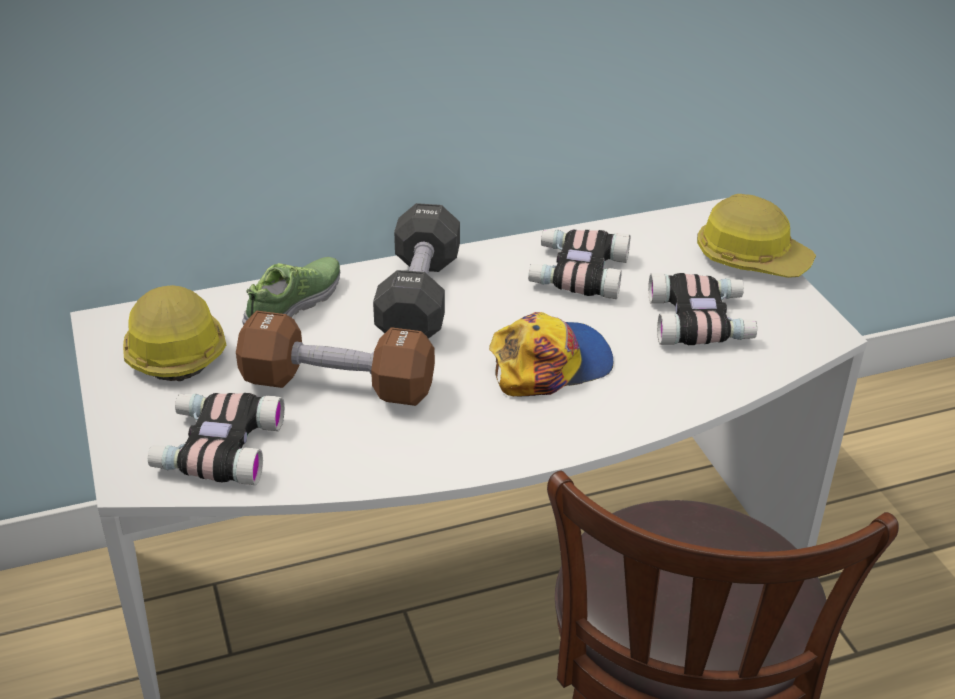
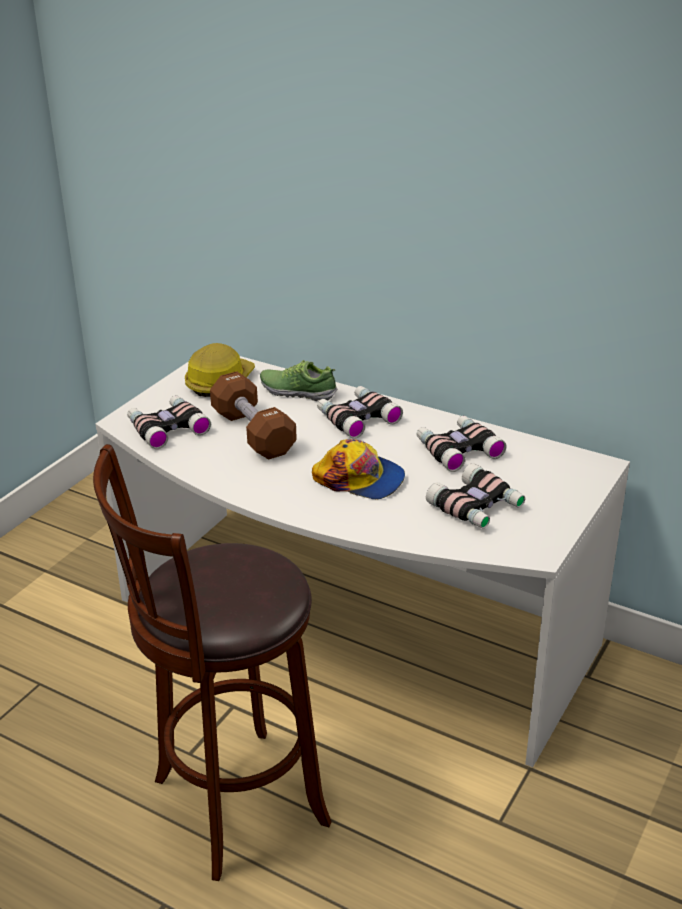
camera: 50 degrees right, 5 degrees down
(295, 304) = (298, 391): shoe -> shoe turned 150 degrees counterclockwise
(419, 297) = (357, 418): black dumbbell -> binoculars
(751, 258) = (575, 496): hard hat -> none

